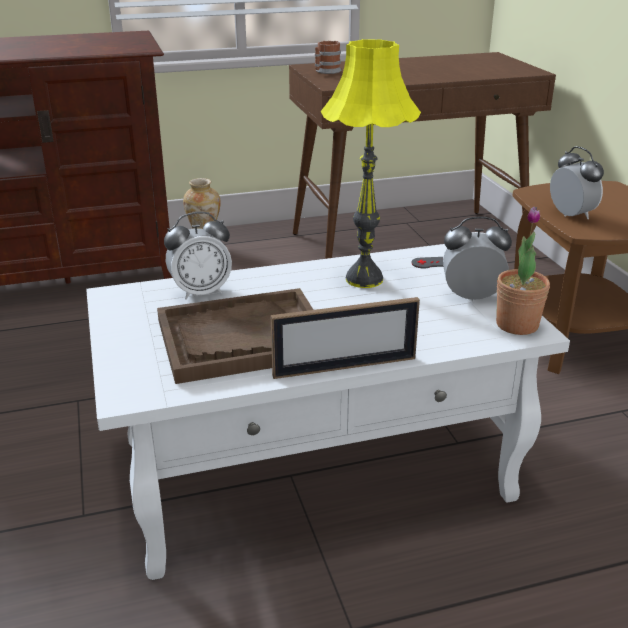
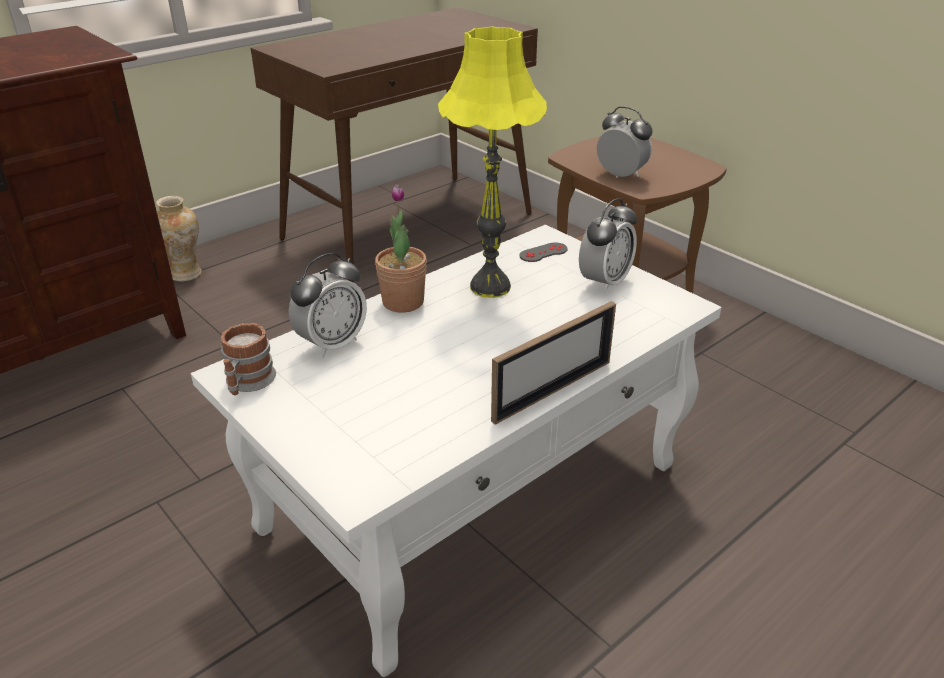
camera: 25 degrees left, 5 degrees up
(242, 339) = (425, 387): brown tray -> none
(325, 72) = (303, 52): mug -> mug (247, 383)
(471, 297) = (604, 282): alarm clock -> alarm clock turned 150 degrees clockwise
(517, 325) = (667, 302): potted plant -> potted plant (403, 302)

